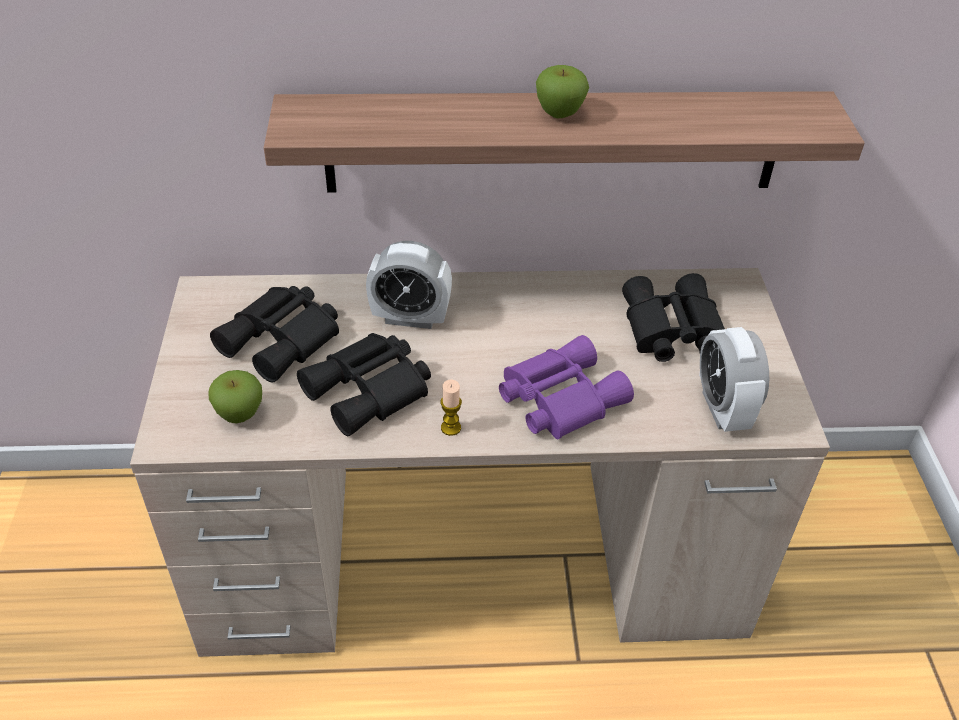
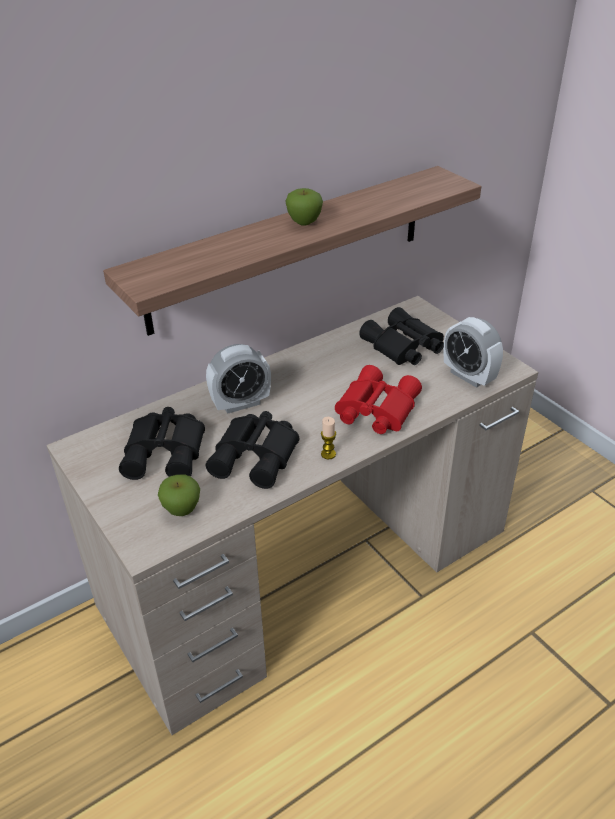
camera: 30 degrees left, 5 degrees down
(558, 397) = (374, 409): purple binoculars -> red binoculars

